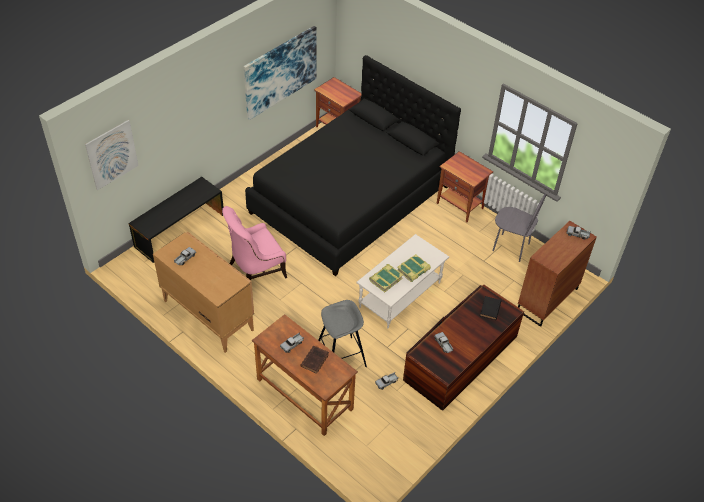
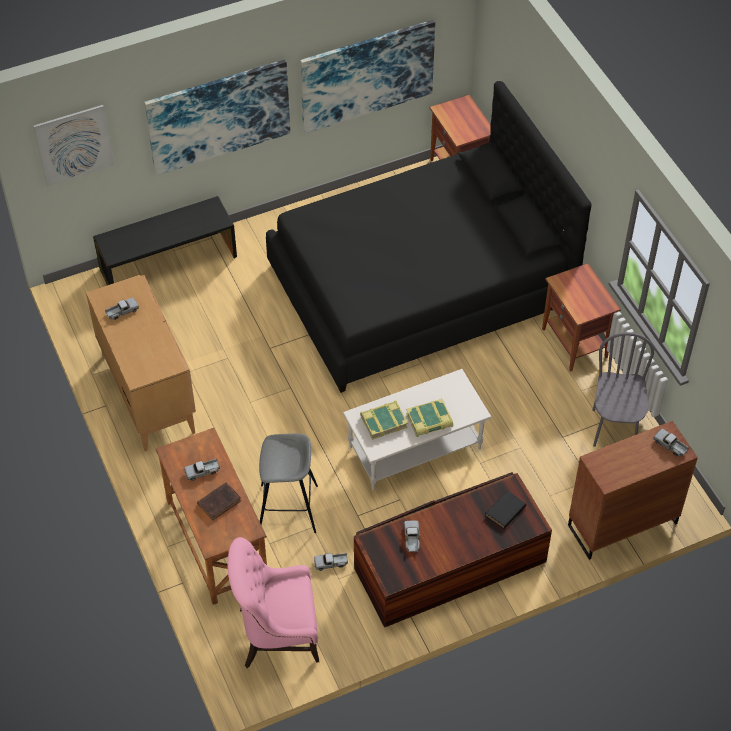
camera: 25 degrees right, 5 degrees up
(198, 116) = (218, 116): none -> picture
(256, 271) = (238, 352): pink chair -> pink chair (277, 633)
(511, 247) = (614, 429): grey chair -> grey chair turned 135 degrees counterclockwise

